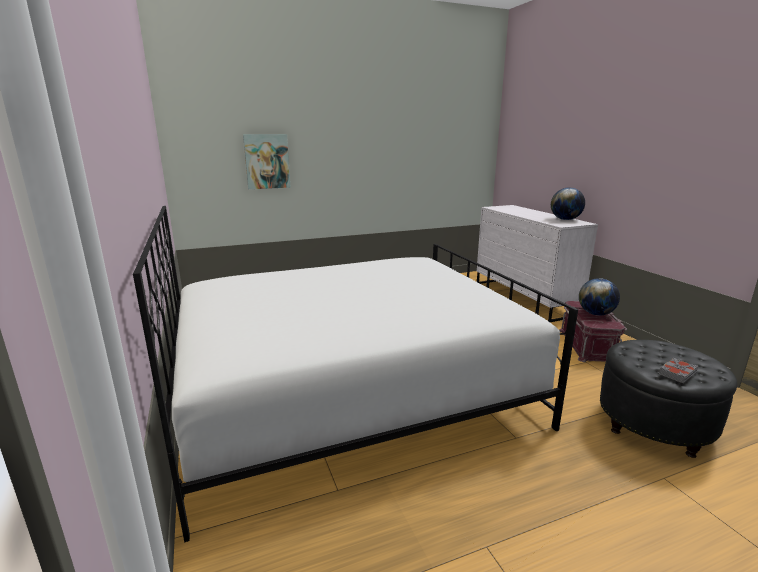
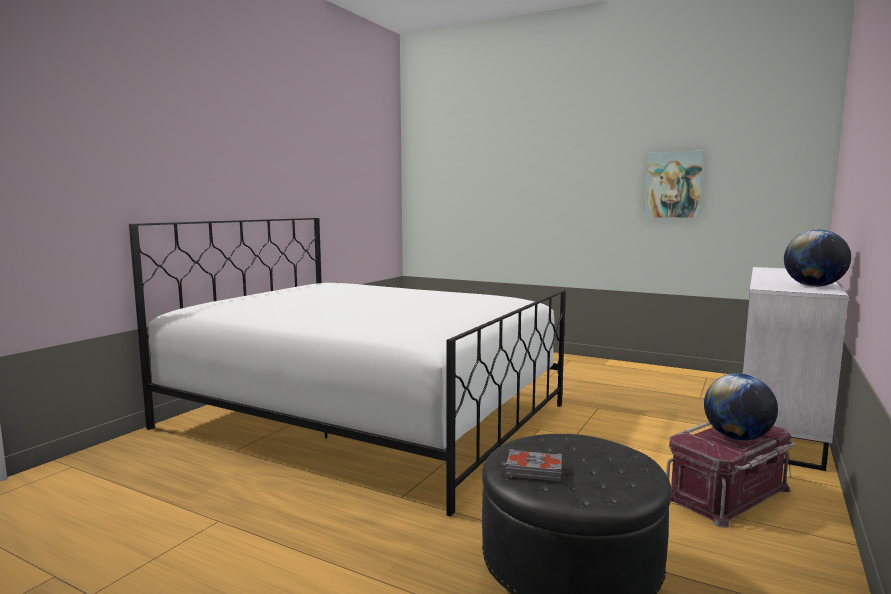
camera: 50 degrees right, 10 degrees down
(267, 161) = (486, 195): picture -> picture (673, 185)

